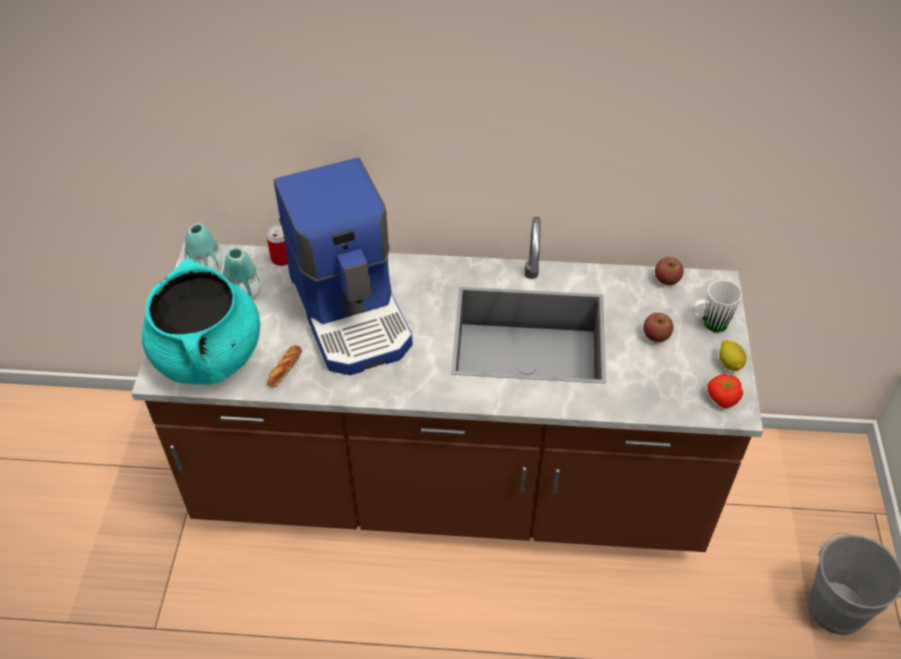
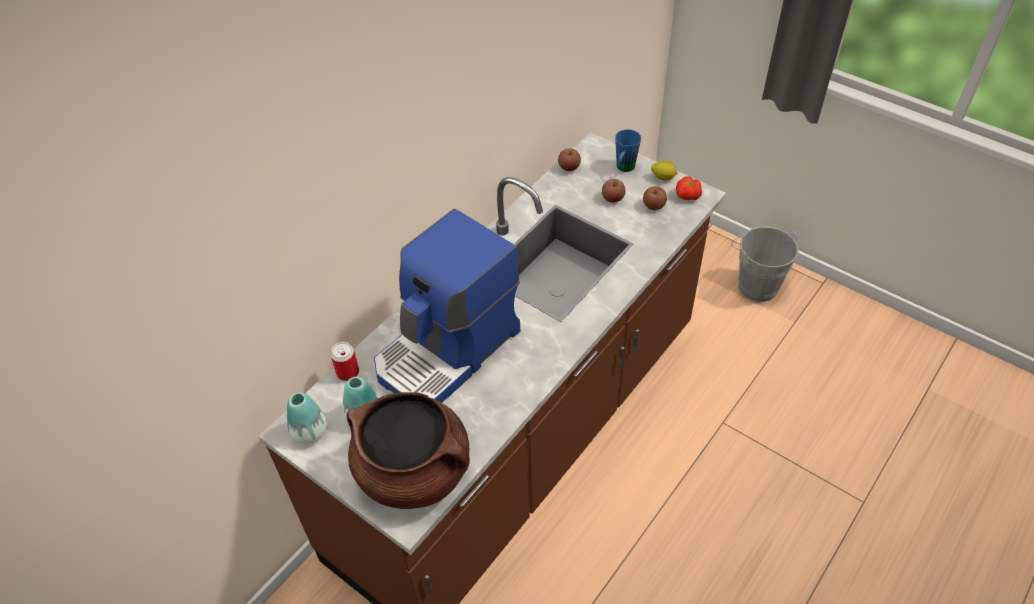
camera: 55 degrees left, 0 degrees up
(209, 356) = (414, 471): turquoise cooking pot -> brown cooking pot
(285, 368) = (472, 423): bread -> none
(352, 311) = (449, 352): coffee machine -> coffee machine turned 120 degrees clockwise
(678, 375) = (654, 205): none -> apple
(709, 324) = (624, 169): white mug -> blue mug

